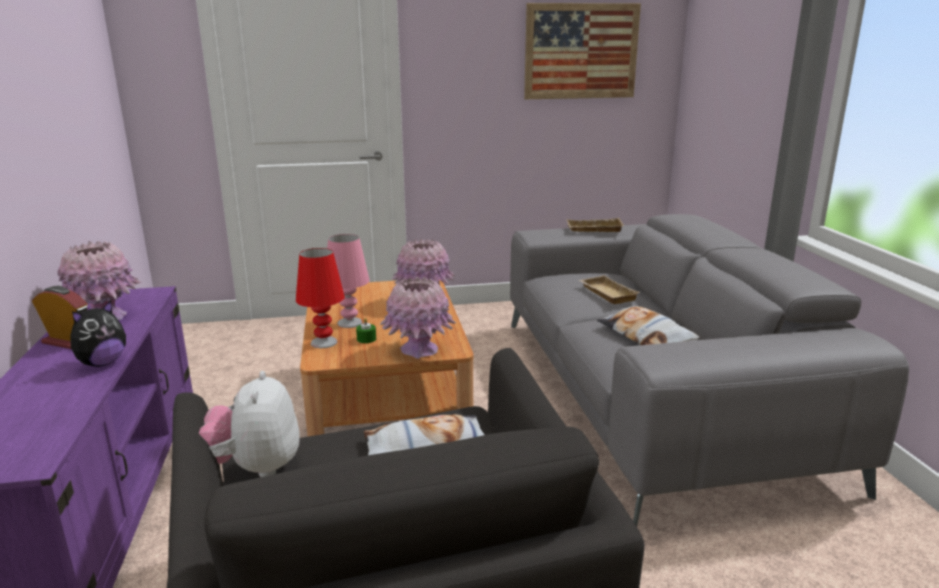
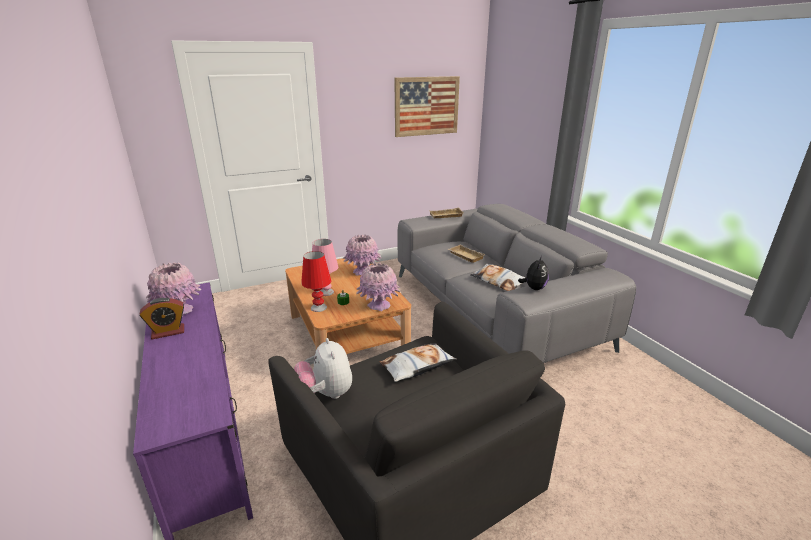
camera: 15 degrees left, 5 degrees up
(68, 342) = (168, 332): alarm clock -> alarm clock turned 150 degrees clockwise
(102, 363) = (204, 344): plush toy -> plush toy (533, 288)

